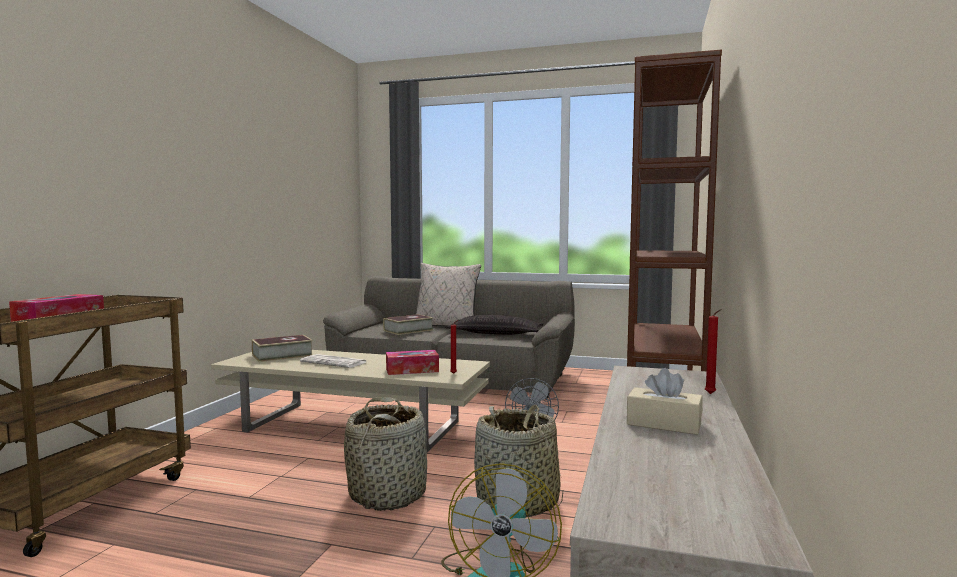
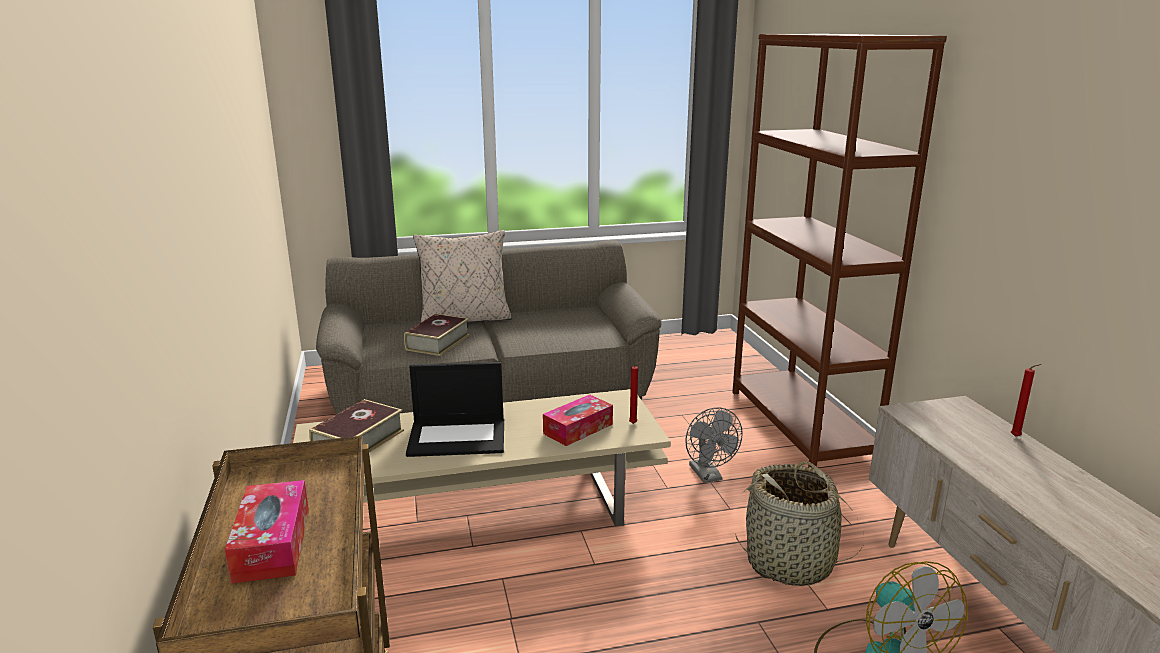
camera: 30 degrees left, 15 degrees up
(335, 362) = (458, 437): newspaper -> laptop
(388, 494) = (663, 598): basket -> none
(495, 333) = (557, 328): pillow -> none
(664, 424) = (1056, 496): beige tissue box -> none

